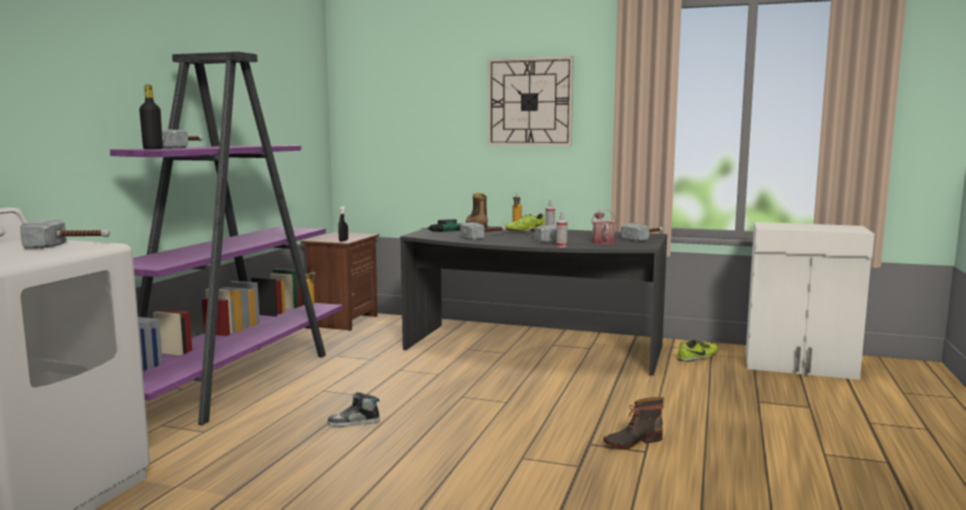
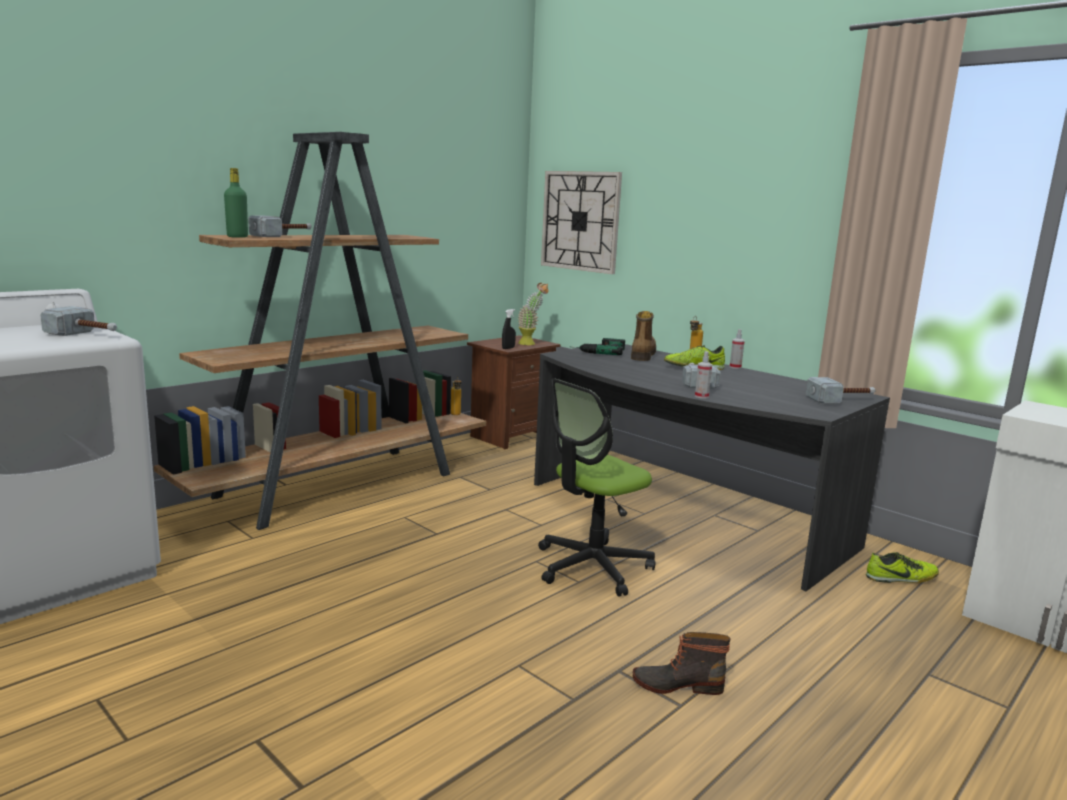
camera: 25 degrees right, 5 degrees up
(153, 149) = (237, 237): black bottle -> green bottle
(236, 379) = (340, 485): purple bookcase -> brown bookcase
(354, 423) = (391, 565): shoe -> none
(356, 236) = (531, 344): none -> potted plant
(484, 237) = (631, 368): hammer -> none
(505, 391) = (592, 567): none -> office chair
(529, 102) = (739, 198): wall clock -> wall clock (580, 221)
(602, 242) = (769, 397): watering can -> none

